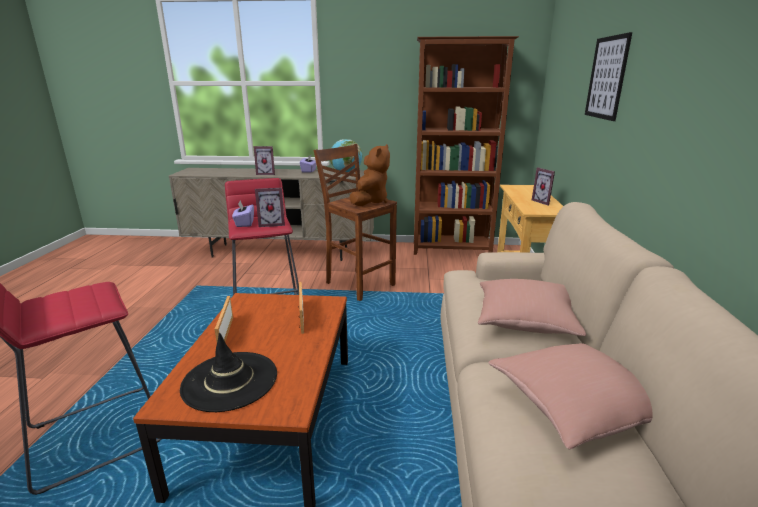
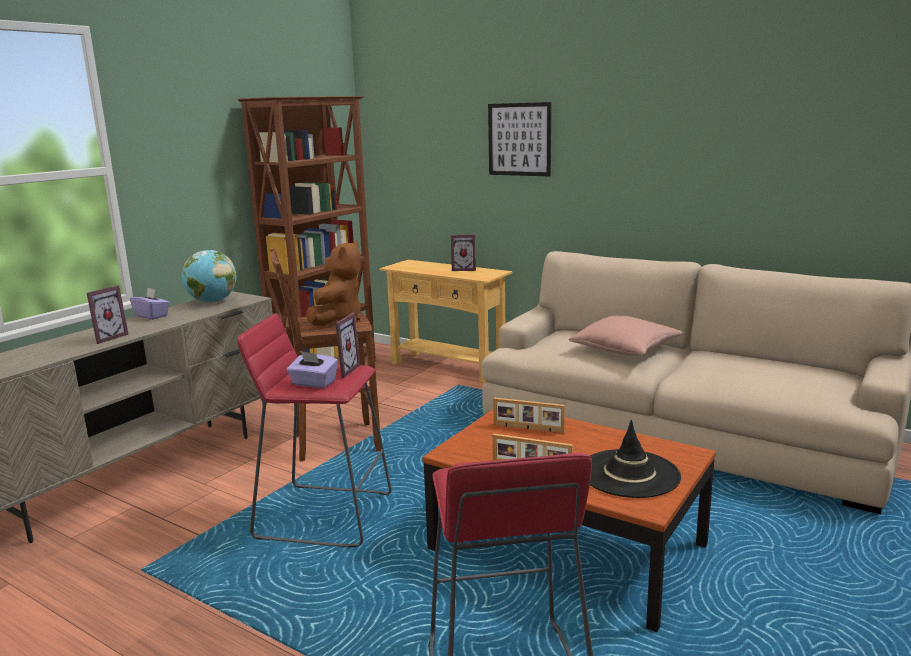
camera: 60 degrees left, 5 degrees down
(370, 202) = (337, 319): brown plush toy -> brown plush toy turned 60 degrees clockwise
(574, 406) = (741, 365): pink pillow -> none

